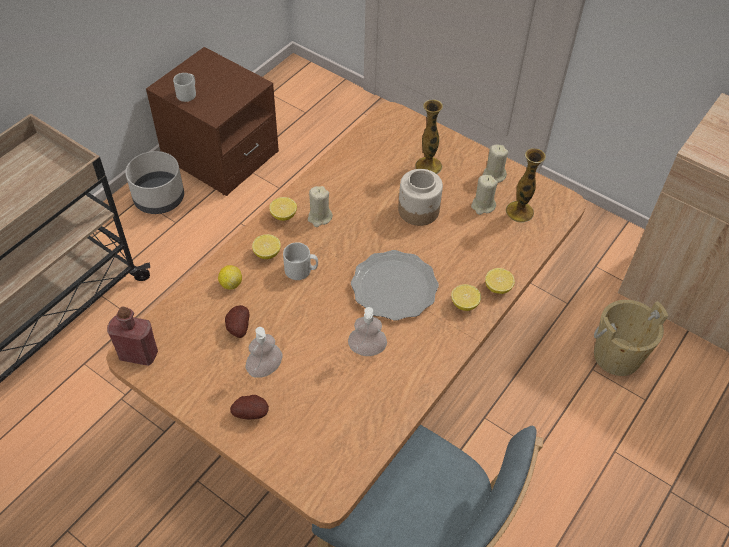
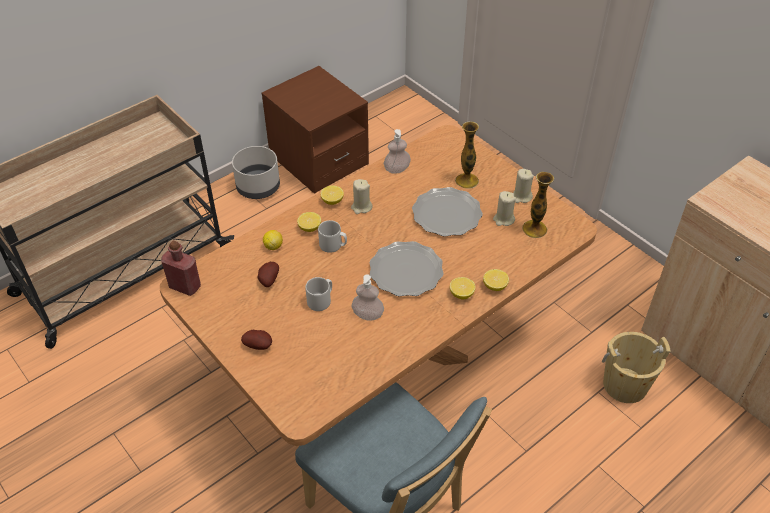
camera: 15 degrees right, 5 degrees down
(188, 94) = (294, 101): grey mug -> grey mug (321, 300)
(265, 368) = (280, 314): soap dispenser -> soap dispenser (397, 169)
(419, 210) = (447, 215): jar -> plate

